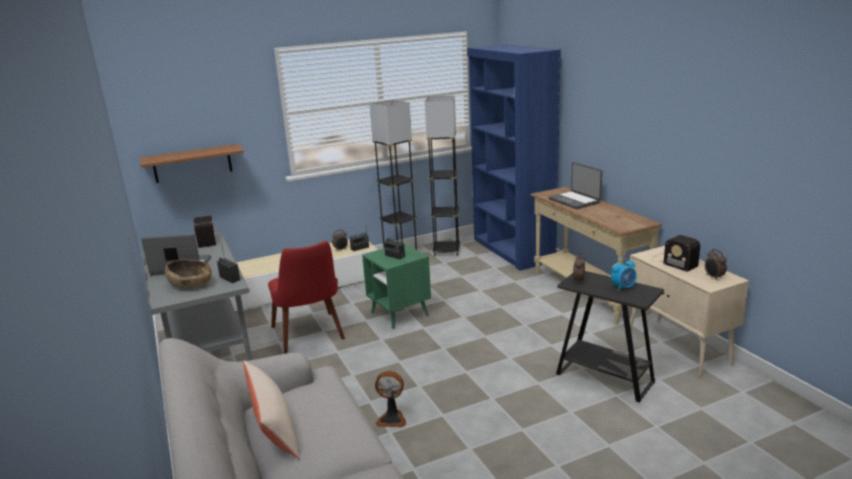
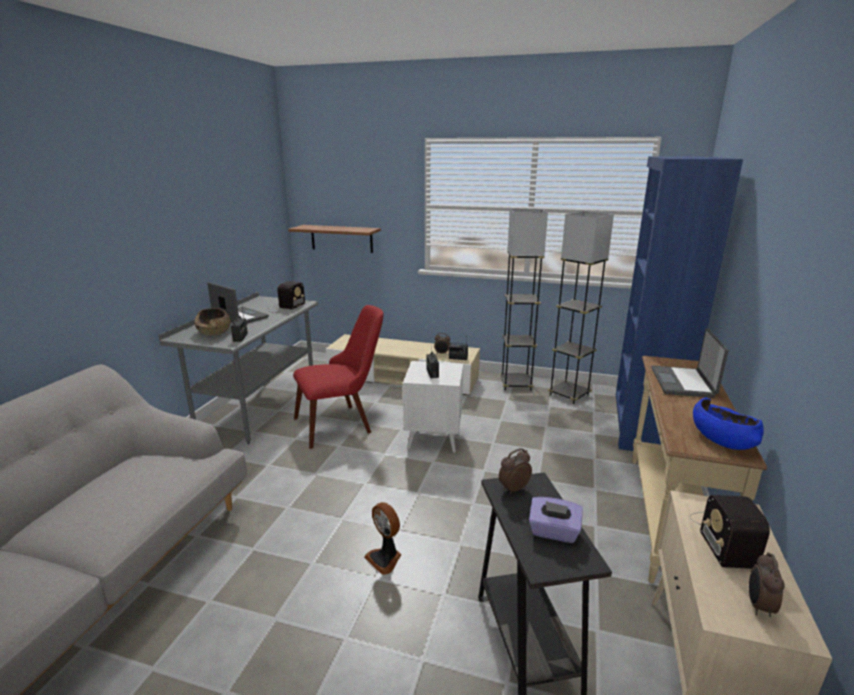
camera: 40 degrees right, 0 degrees up
(273, 428) = (98, 482): beige pillow -> none
(311, 337) = (342, 423): red chair -> red chair turned 135 degrees counterclockwise
(392, 419) = (274, 536): fan -> fan (385, 558)
(399, 314) = (433, 438): green side table -> white side table
(623, 287) = (553, 532): alarm clock -> purple tissue box
(631, 219) = (722, 438): none -> blue bowl

